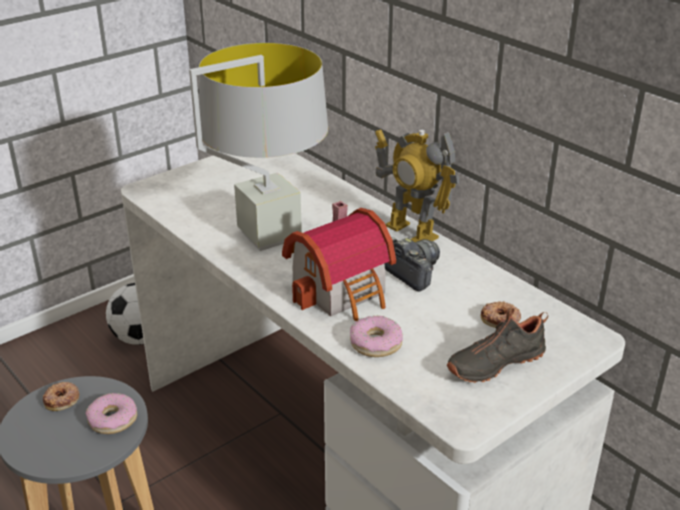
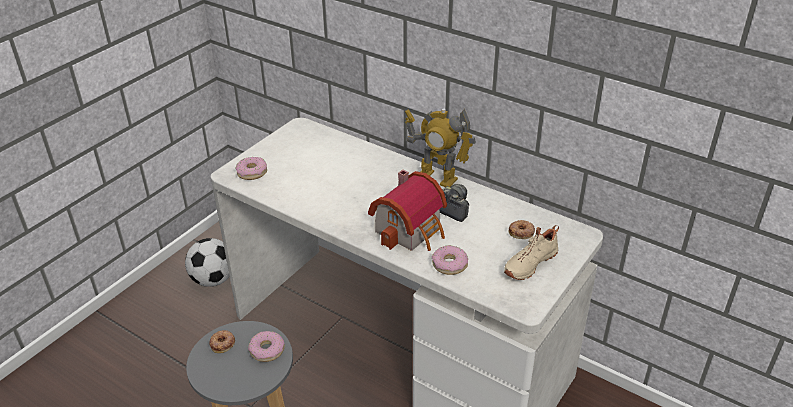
camera: 15 degrees left, 5 degrees up
(173, 191) = (252, 172): none -> donut
(268, 236) = (340, 197): grey table lamp -> none
(494, 362) = (529, 263): black shoe -> beige shoe

